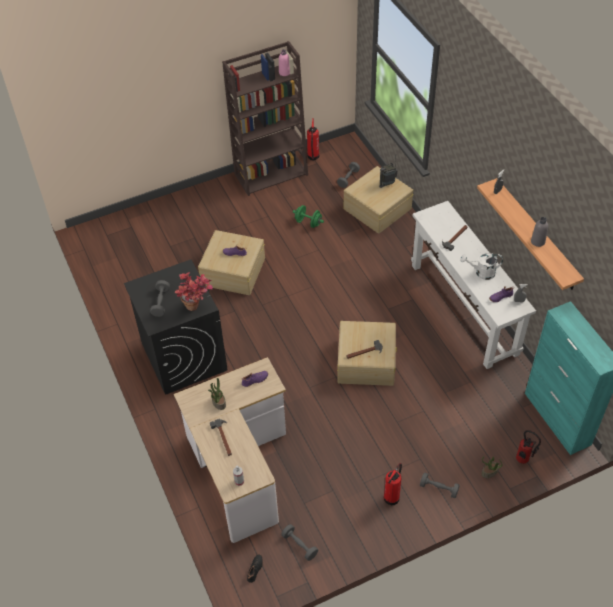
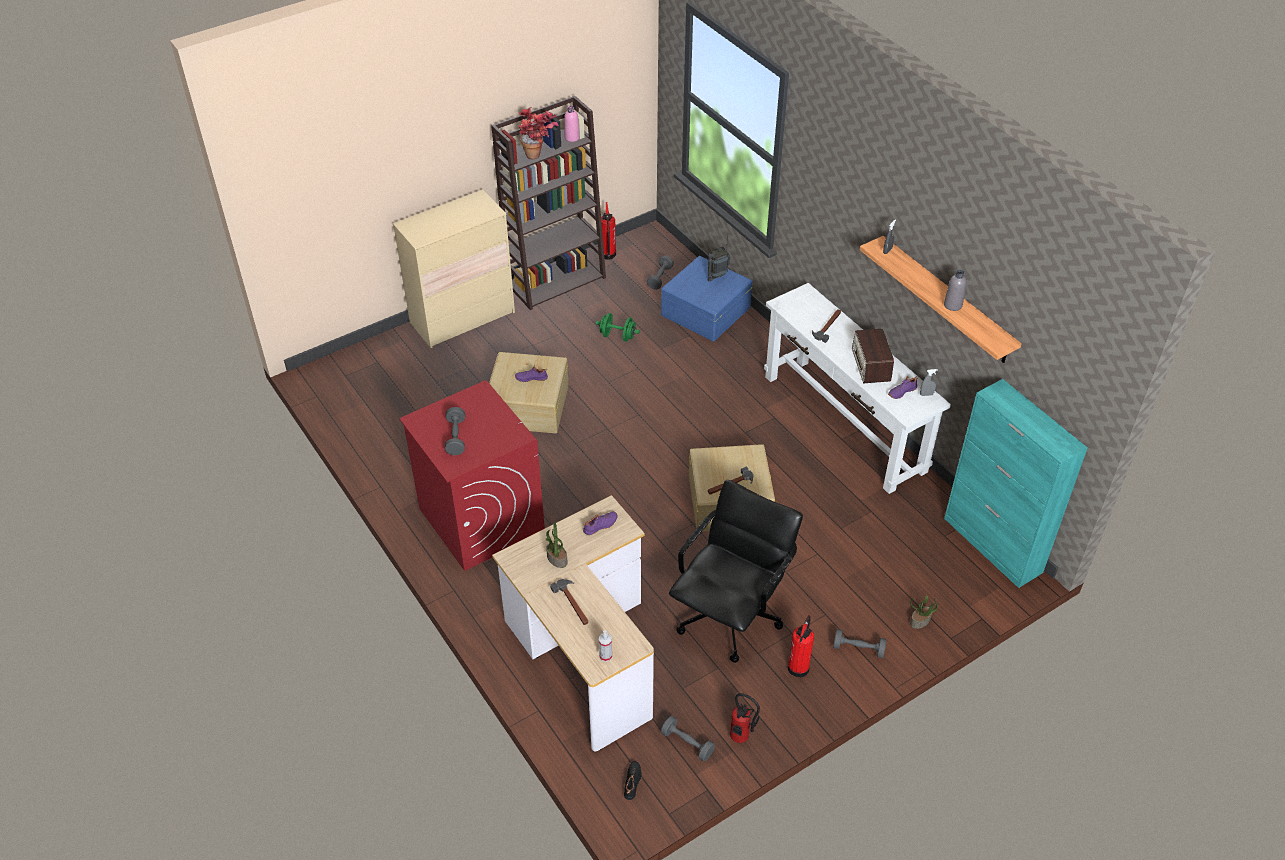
camera: 10 degrees left, 5 degrees down
(183, 356) = (480, 519): black washing machine -> red washing machine
(197, 307) = (506, 438): potted plant -> potted plant (538, 156)
(198, 198) = (462, 318): none -> beige dresser
(349, 452) = (730, 616): none -> black office chair
(377, 208) = (705, 311): beige storage box -> blue storage box
(481, 273) = (871, 365): white watering can -> radio
(523, 461) = (960, 602): fire extinguisher -> fire extinguisher (741, 739)

